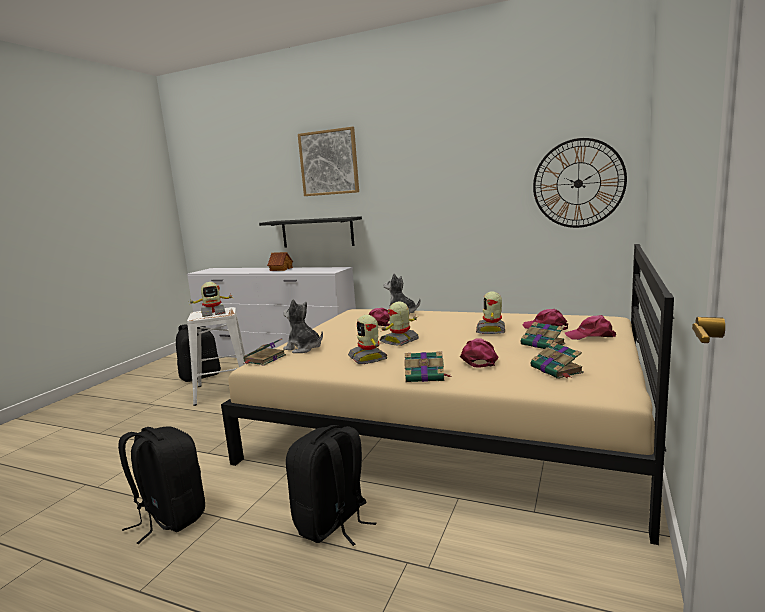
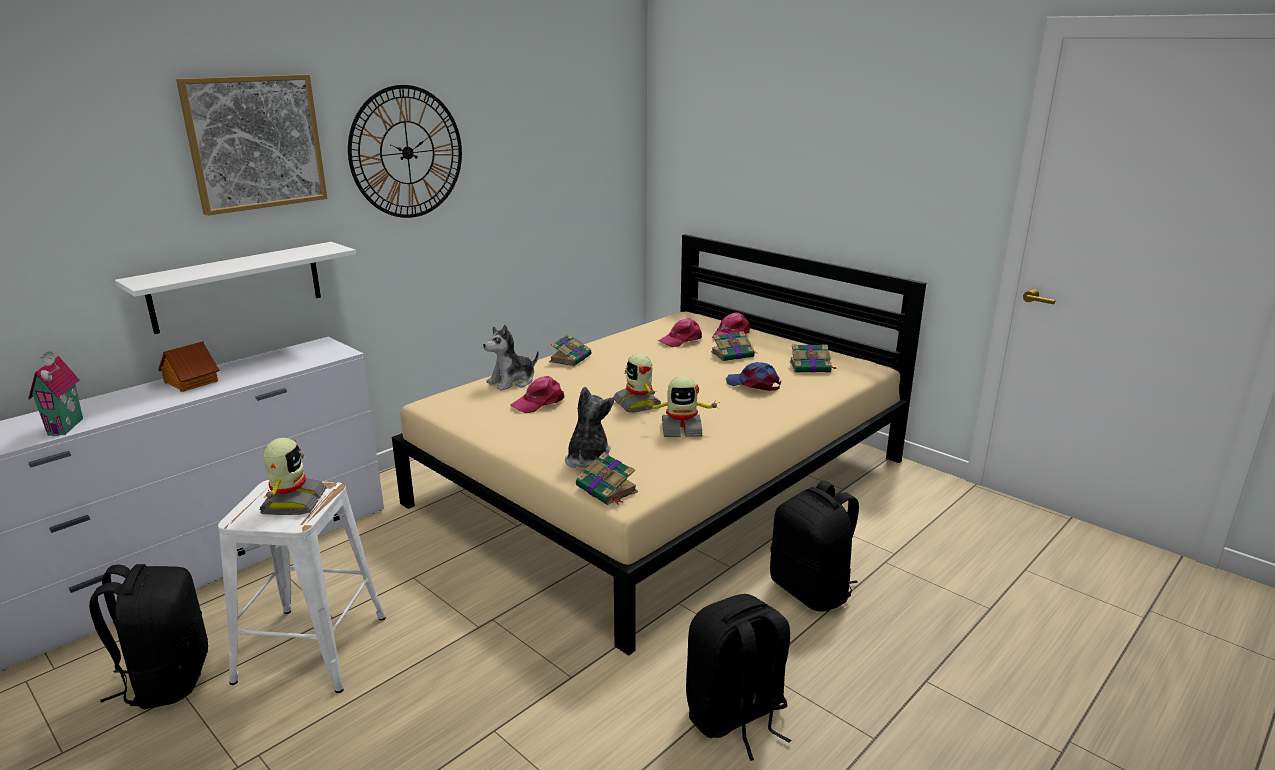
camera: 70 degrees left, 10 degrees up
(230, 271) = (68, 427): none -> toy house
(303, 348) = (588, 460): plush toy -> plush toy turned 135 degrees clockwise
(317, 232) = (237, 286): black shelf -> white shelf
(425, 376) = (772, 414): book -> book (571, 358)
(480, 359) = (754, 384): pink cap -> blue cap
(491, 330) = (659, 359): toy robot -> none
(578, 183) = (598, 169): wall clock -> wall clock (407, 152)

